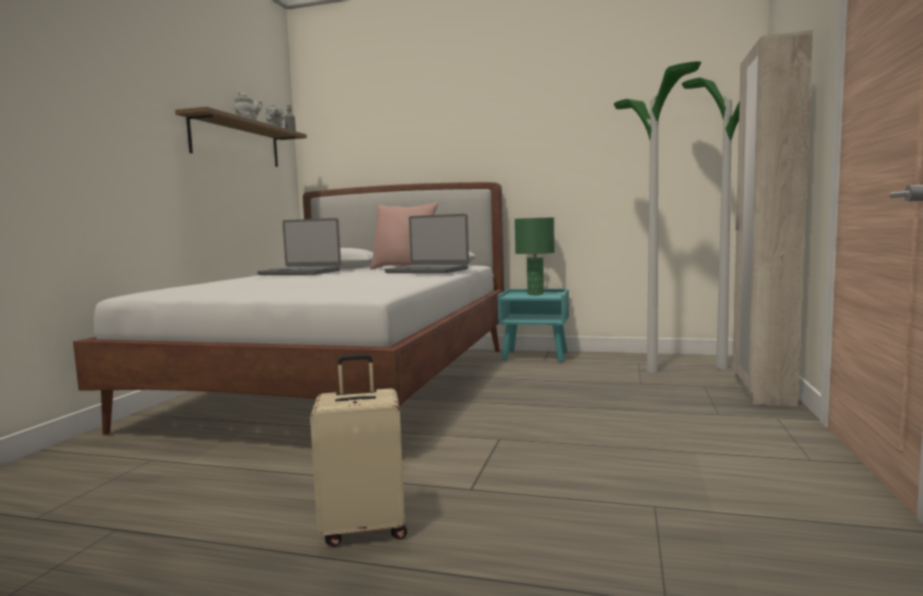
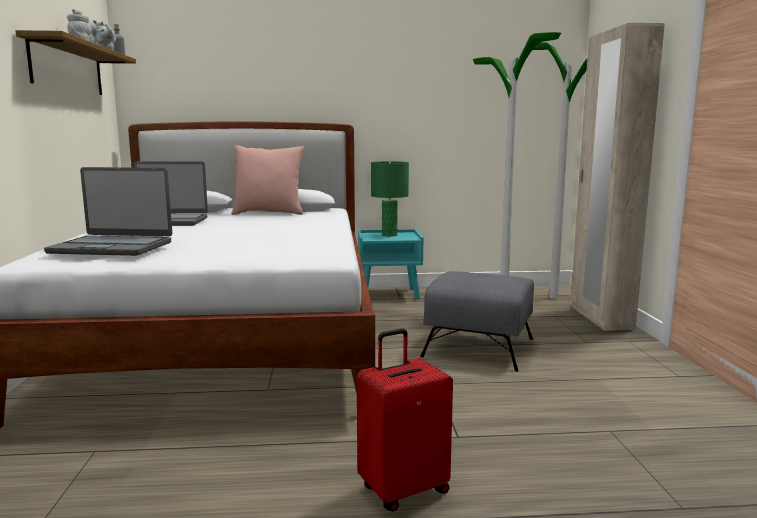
camera: 20 degrees left, 5 degrees up
(364, 528) = (403, 489): beige suitcase -> red suitcase
(428, 271) = (310, 219): laptop -> laptop (112, 247)
(582, 410) = (479, 348): none -> grey ottoman

